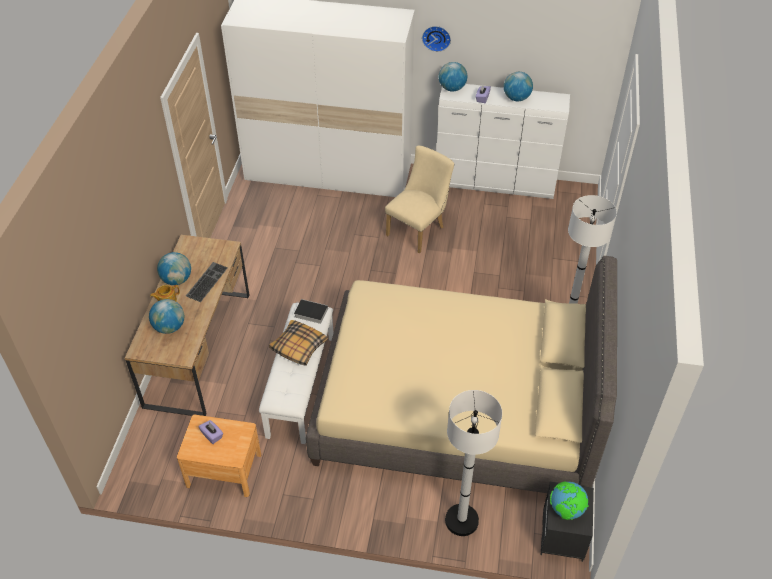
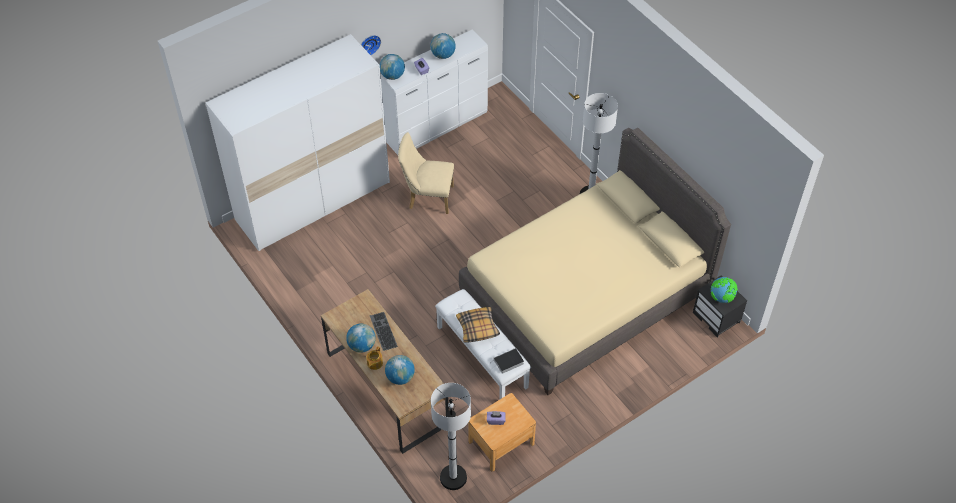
camera: 45 degrees left, 5 degrees up
(310, 312) = (456, 302): book -> book (508, 362)
(418, 230) = (427, 197): beige chair -> beige chair turned 75 degrees counterclockwise
(461, 520) = (660, 354): white floor lamp -> white floor lamp (453, 477)

